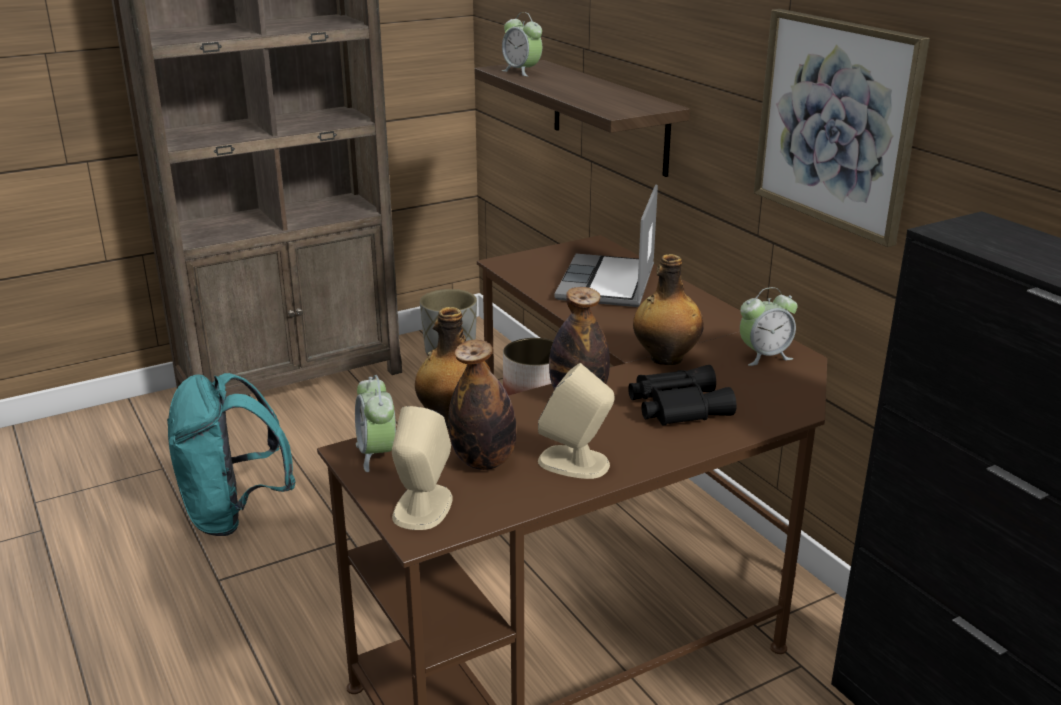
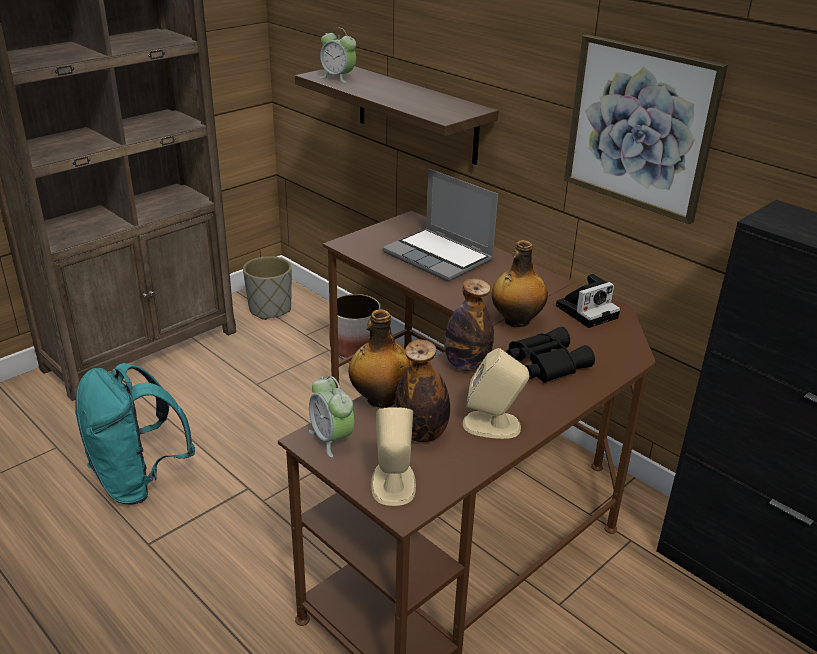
camera: 15 degrees left, 5 degrees up
(608, 284) = (439, 257): laptop -> laptop turned 45 degrees counterclockwise
(764, 356) = (588, 311): alarm clock -> camera

